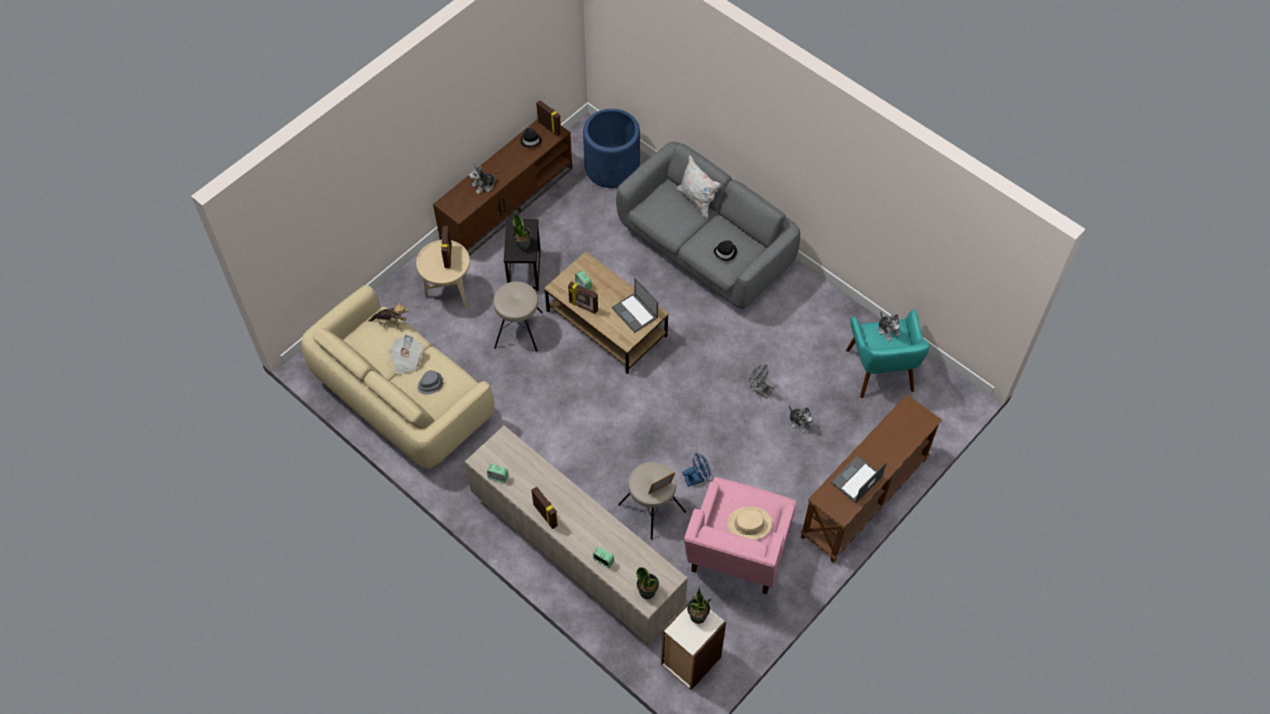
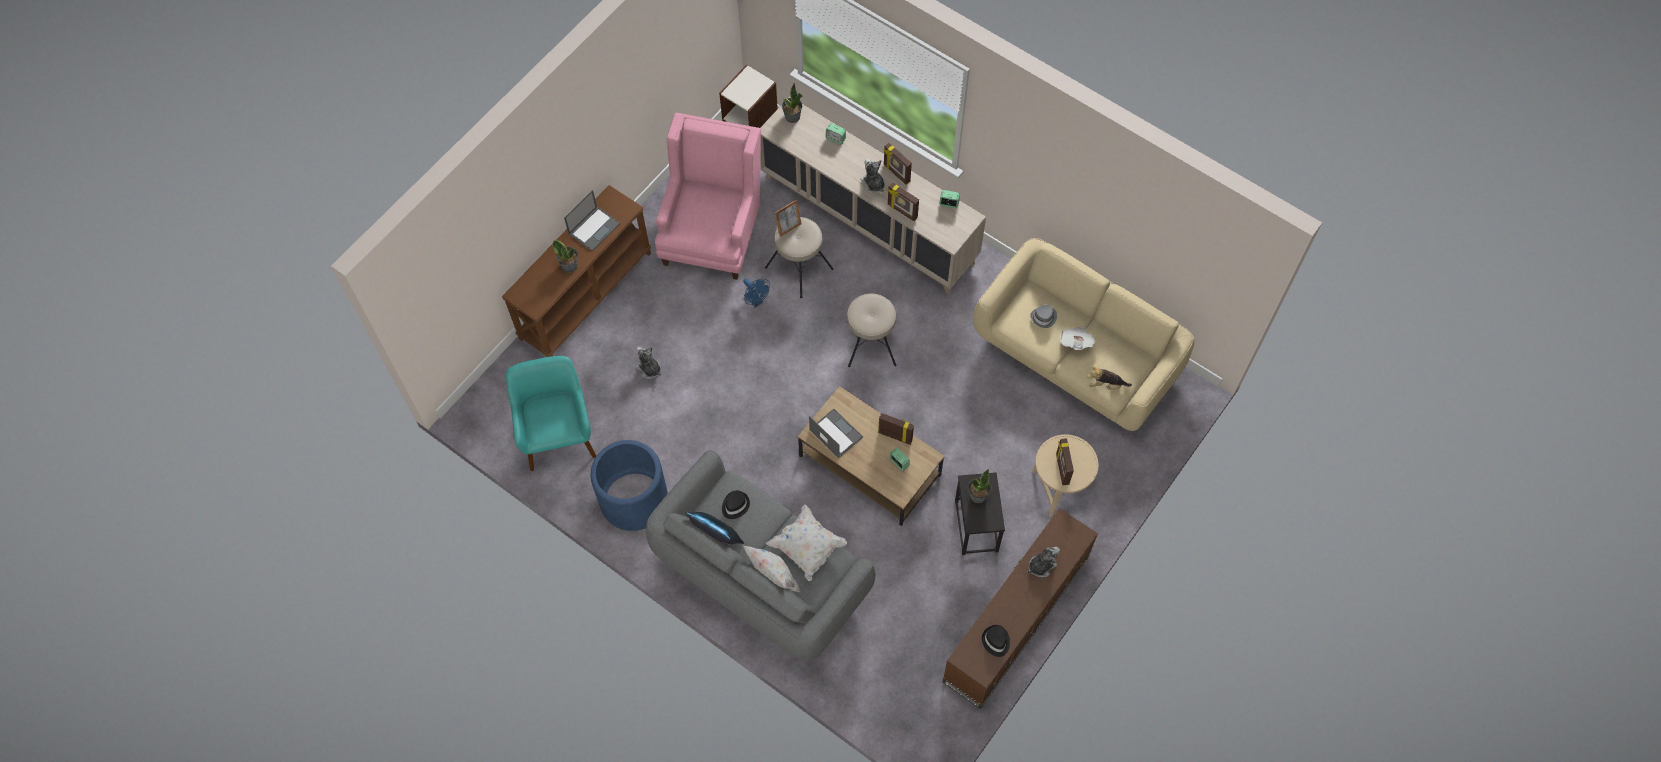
camera: 175 degrees right, 5 degrees up
(519, 329) = (968, 448): beige stool -> beige stool (870, 343)
(549, 127) = (974, 664): picture frame -> picture frame (902, 211)
(612, 167) = (891, 688): blue planter -> blue planter (634, 499)
(668, 218) = (807, 547): none -> white pillow
(697, 478) = (756, 301): blue fan -> blue fan turned 105 degrees counterclockwise
(698, 616) = (744, 95): potted plant -> potted plant (570, 266)
(742, 232) = (715, 537): none -> blue pillow
(749, 524) = (700, 209): beige hat -> none
(759, 390) = (693, 401): grey fan -> none
(888, 330) = (548, 428): plush toy -> plush toy (873, 184)

